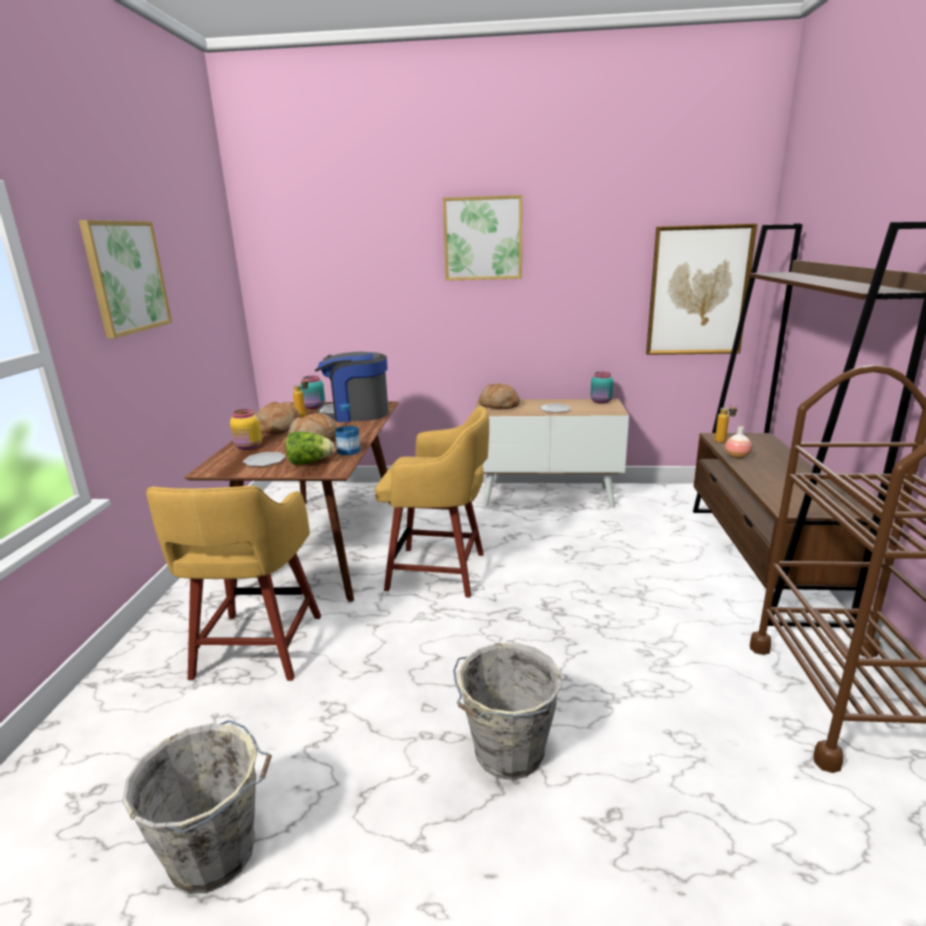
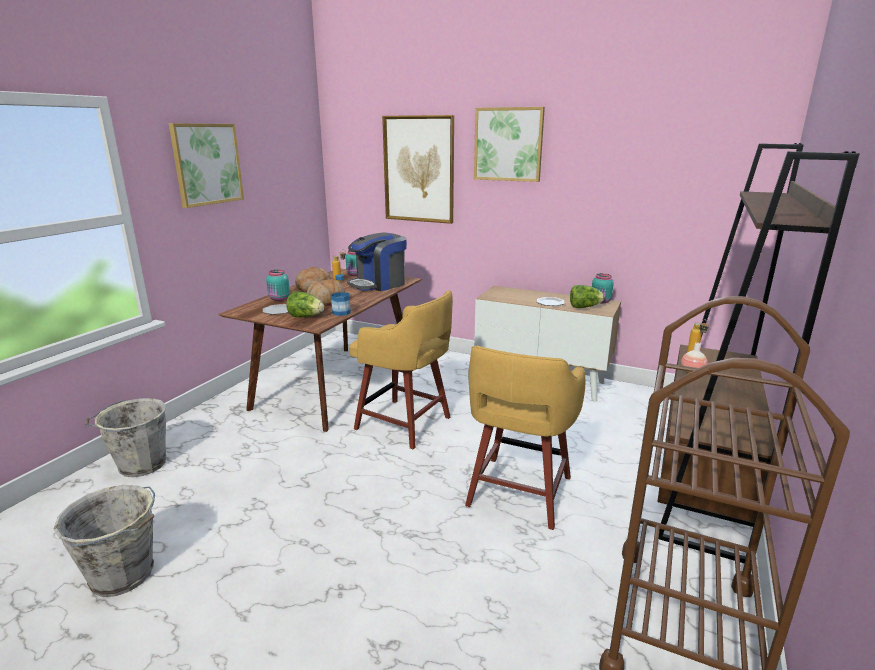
camera: 20 degrees right, 0 degrees up
(248, 447) = (279, 299): yellow jar -> turquoise jar
(256, 649) = (239, 449): yellow stool -> yellow stool (518, 493)
(356, 414) = (379, 284): coffee machine -> coffee machine turned 60 degrees counterclockwise
(499, 405) = (505, 293): bread -> none
(507, 753) = (349, 573): grey bucket -> grey bucket (140, 465)
(592, 409) = (584, 307): none -> lettuce
(698, 291) = (710, 205): picture -> picture (419, 169)

